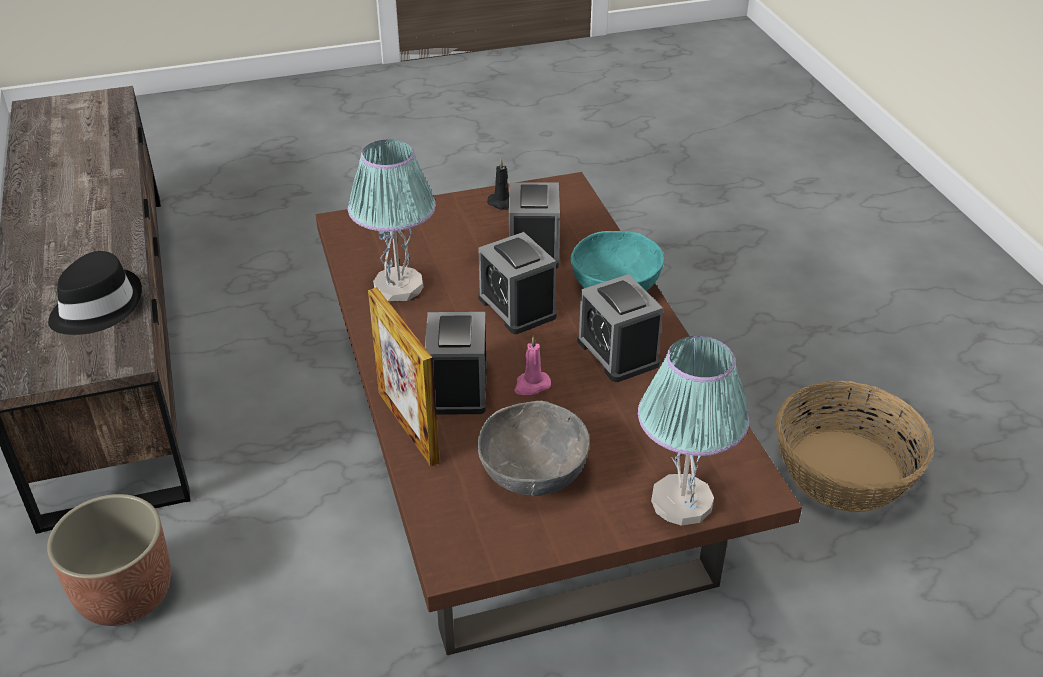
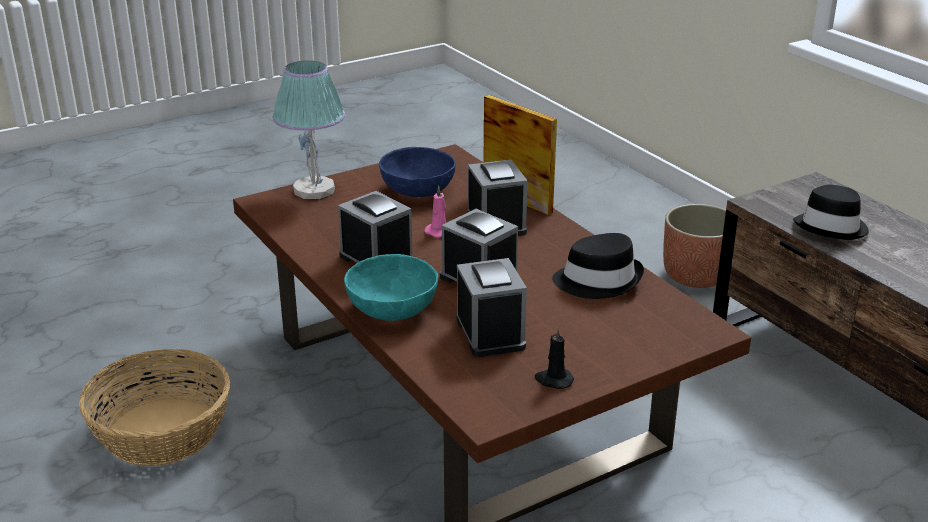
camera: 165 degrees right, 10 degrees down
(399, 287) = (598, 280): table lamp -> black hat
(533, 471) = (417, 191): grey bowl -> blue bowl

